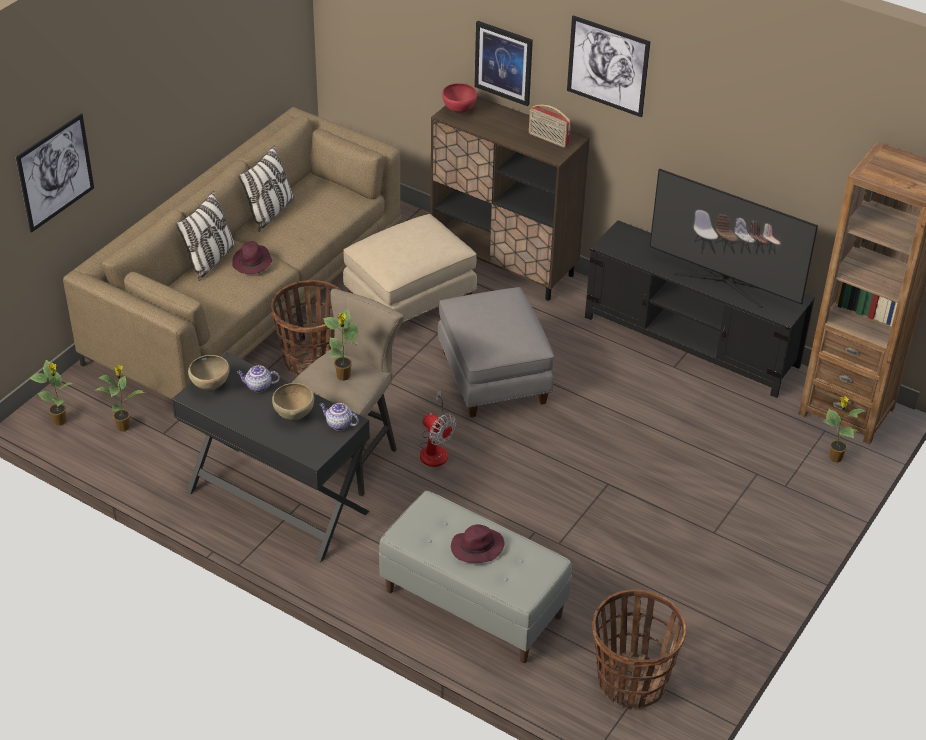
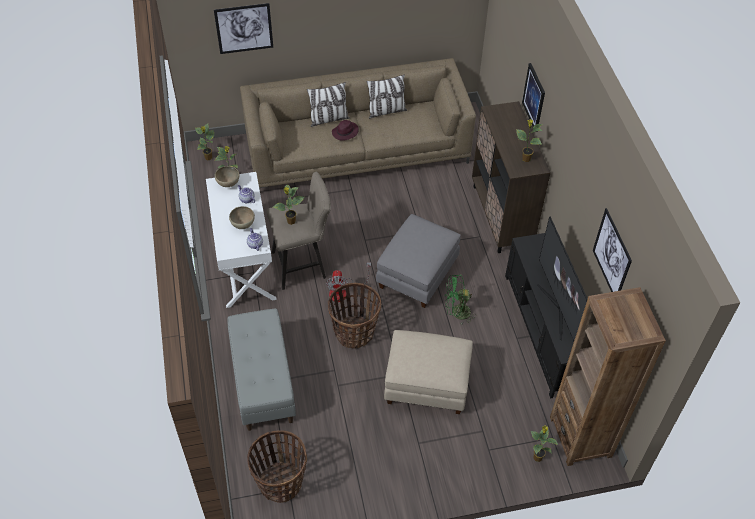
camera: 45 degrees right, 10 degrees up
(276, 502) = (244, 264): black desk -> white desk
(312, 360) = (345, 203): basket -> basket (354, 332)
(410, 301) = (428, 204): beige ottoman -> beige ottoman (426, 385)
(459, 110) = (500, 111): red bowl -> none
(476, 548) = (260, 355): purple hat -> none
(548, 139) = (525, 159): radio -> potted plant
(585, 385) = (457, 313): none -> green fan
(608, 66) = (564, 134): picture -> picture (612, 255)

